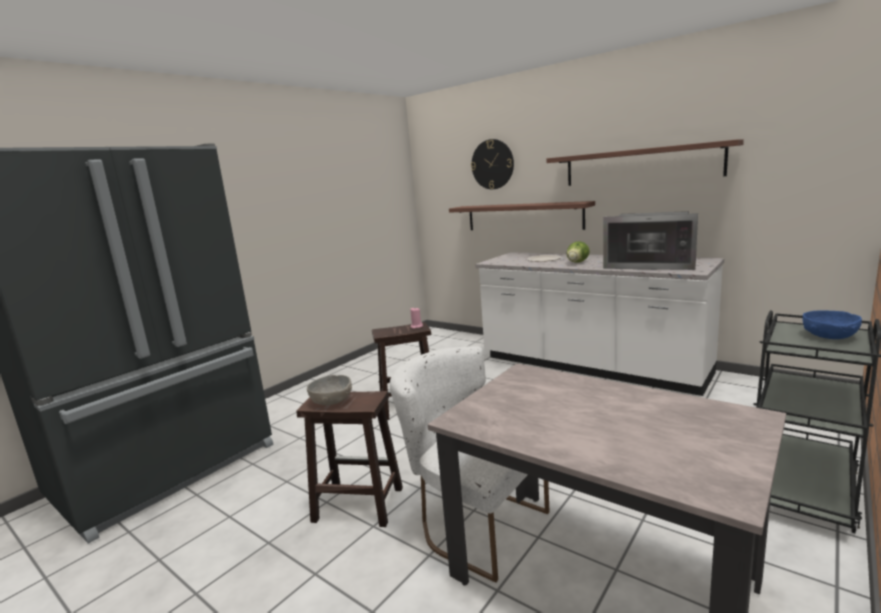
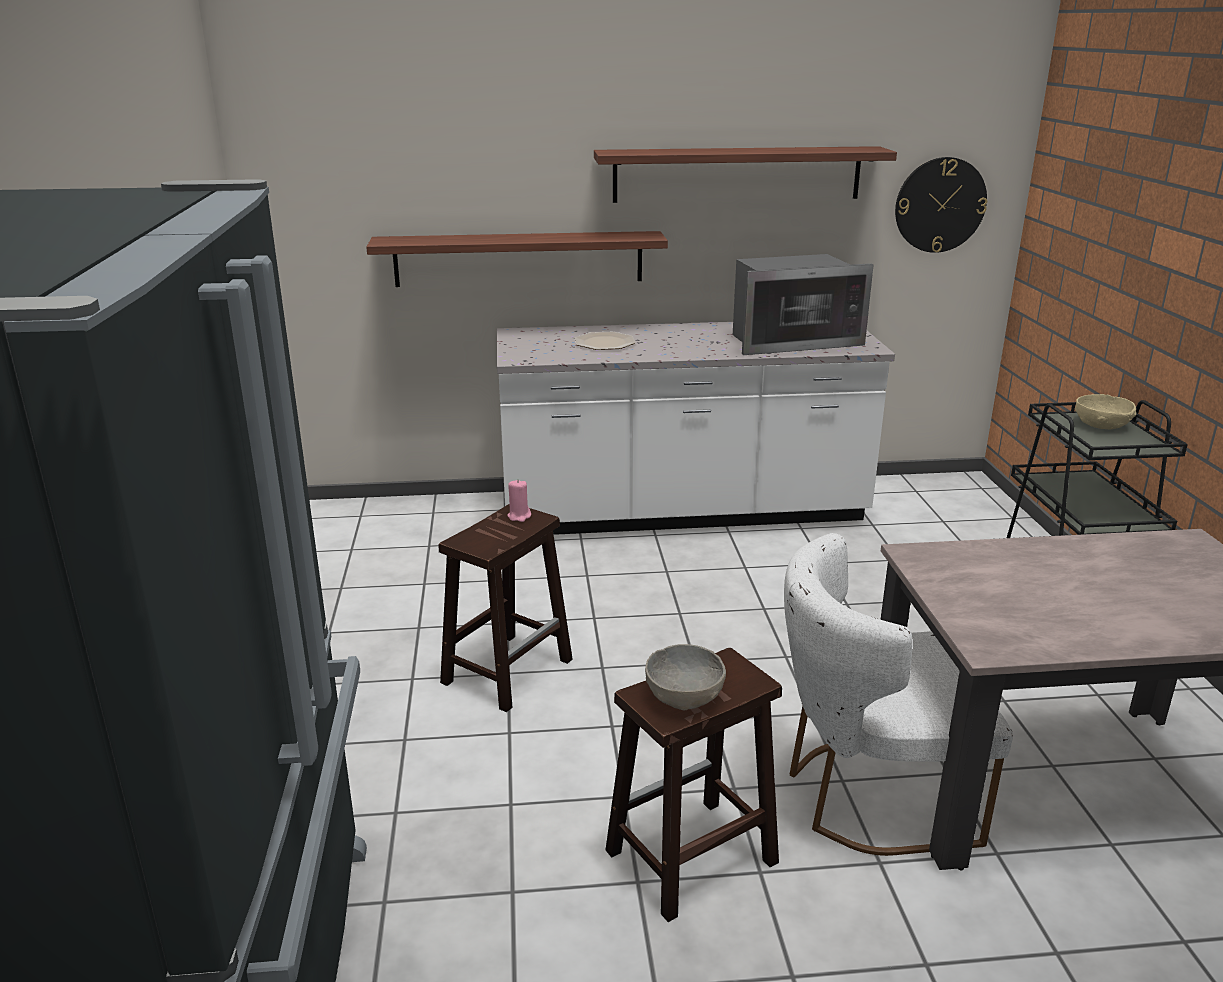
camera: 45 degrees left, 10 degrees up
(492, 164) = (449, 152): wall clock -> wall clock (940, 205)
(577, 263) = (678, 346): lettuce -> none
(829, 336) = (1101, 425): blue bowl -> beige bowl

